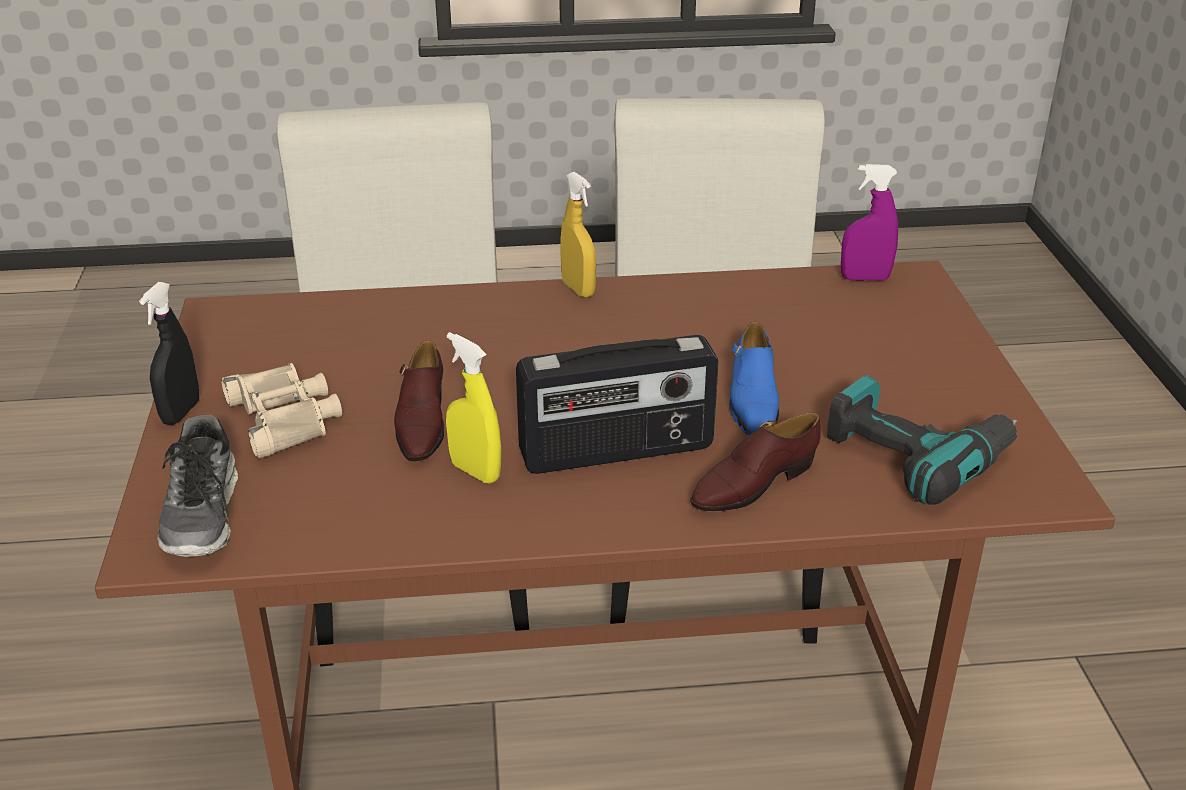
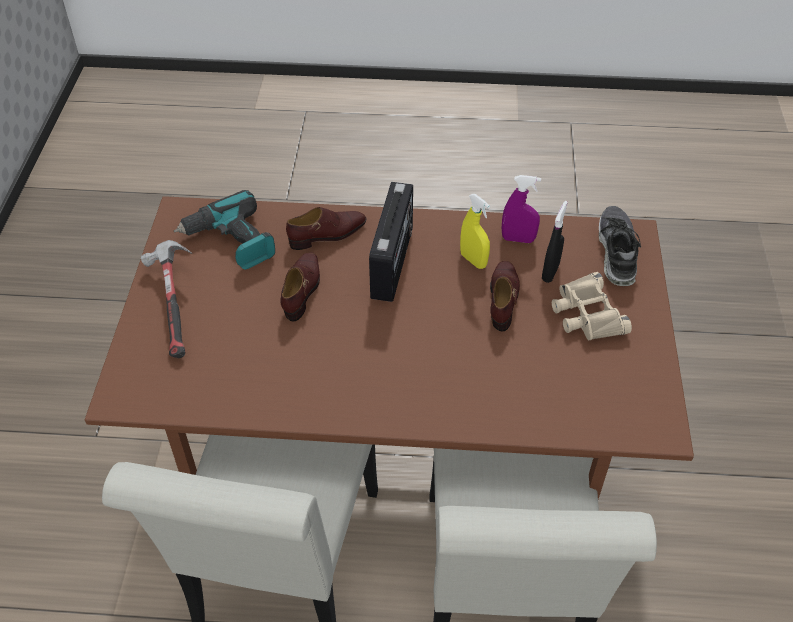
camera: 170 degrees left, 15 degrees up
(181, 412) = (653, 327): black spray bottle -> black spray bottle (550, 272)
(578, 289) = (382, 419): yellow spray bottle -> none
(617, 452) = (393, 263): radio -> radio turned 105 degrees clockwise
(752, 402) = (302, 289): blue shoe -> brown shoe
(865, 278) = (158, 401): purple spray bottle -> purple spray bottle (518, 239)
(934, 365) = (173, 305): none -> hammer

